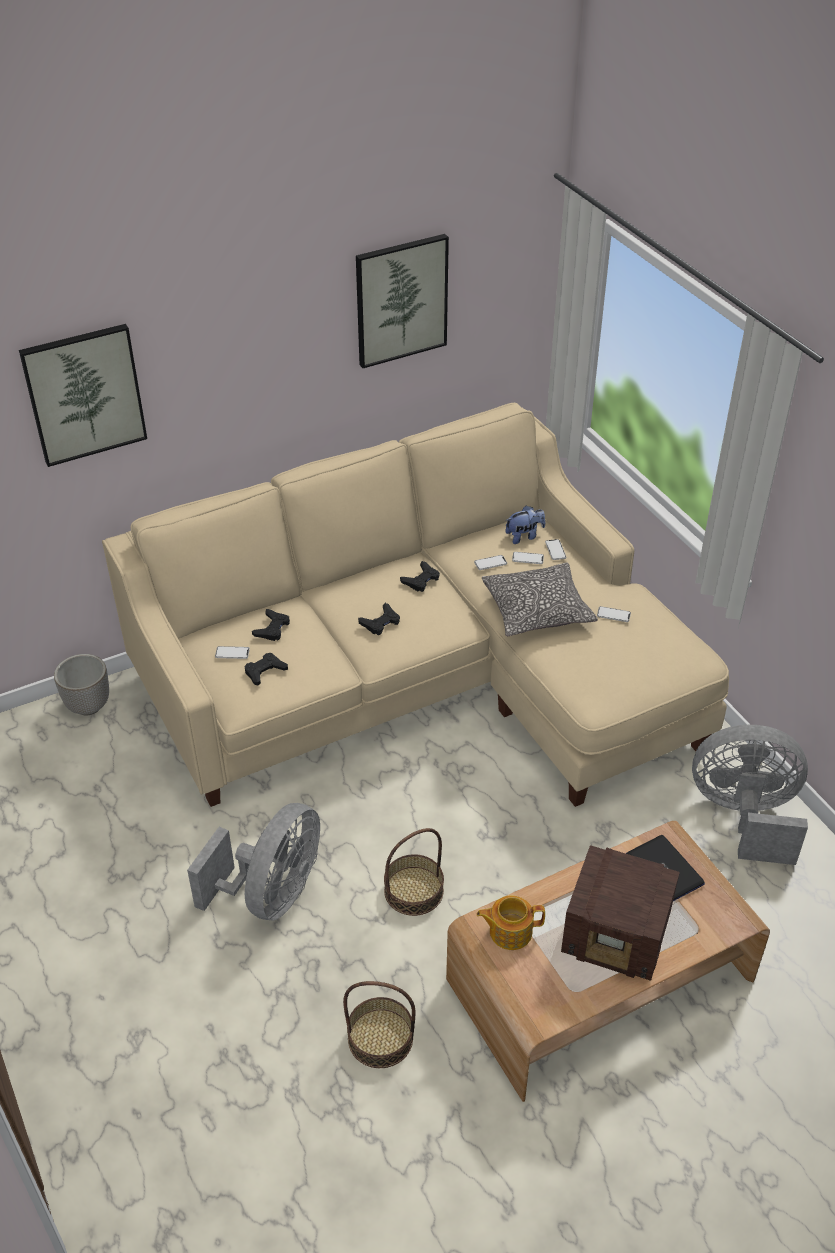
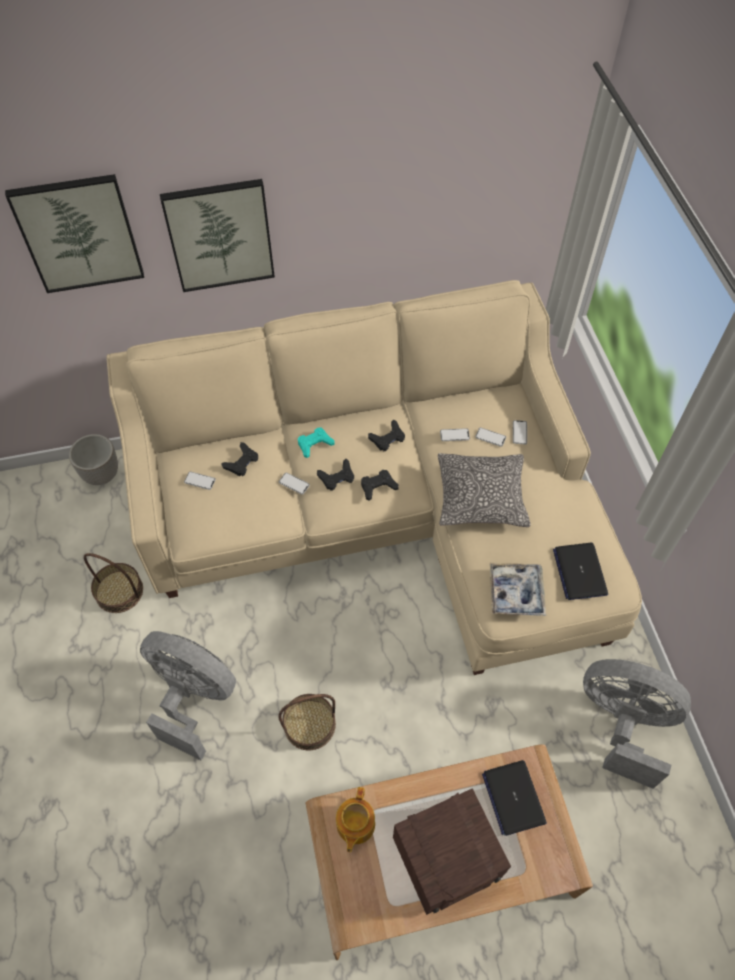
camera: 15 degrees right, 15 degrees up
(265, 671) = (221, 507): black game controller -> black game controller (378, 486)
(272, 894) = (192, 697): grey fan -> grey fan turned 105 degrees counterclockwise
(345, 599) = (314, 444): none -> turquoise game controller
(380, 1038) = (238, 862): basket -> basket (119, 591)
(401, 300) = (410, 173): picture -> picture (220, 235)
(509, 931) = (355, 825): teapot -> teapot turned 90 degrees counterclockwise
(524, 536) = (496, 410): plush toy -> none
(603, 681) = (516, 592): none -> tray
(613, 615) = (550, 519): phone -> phone (294, 484)
(617, 937) = (448, 858): radio -> radio turned 60 degrees counterclockwise
(659, 652) = (579, 571): none -> laptop

